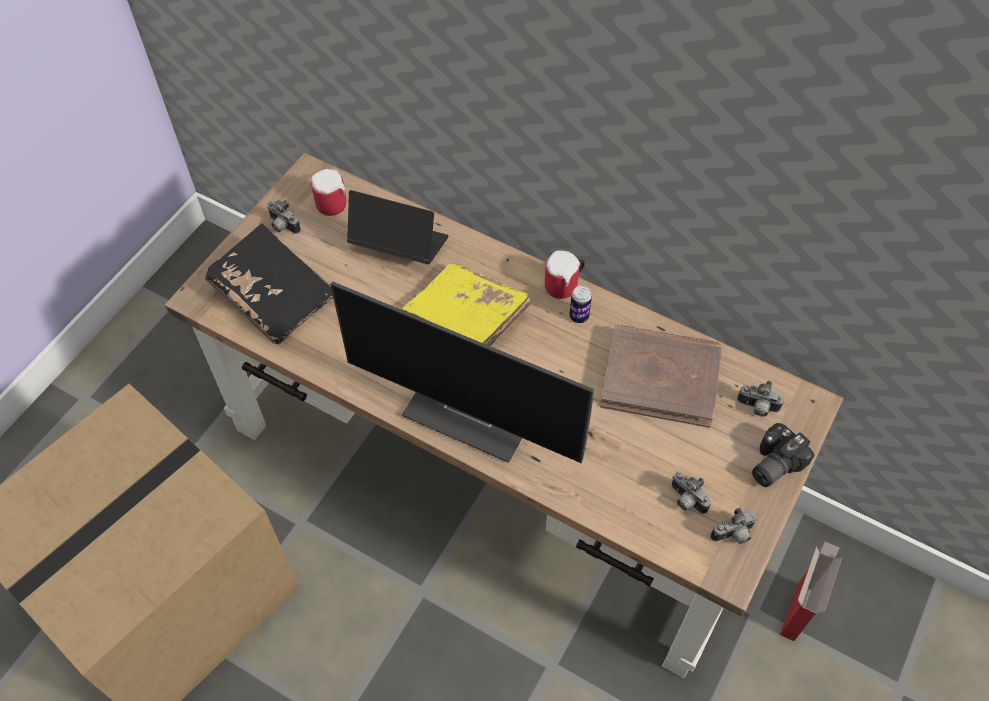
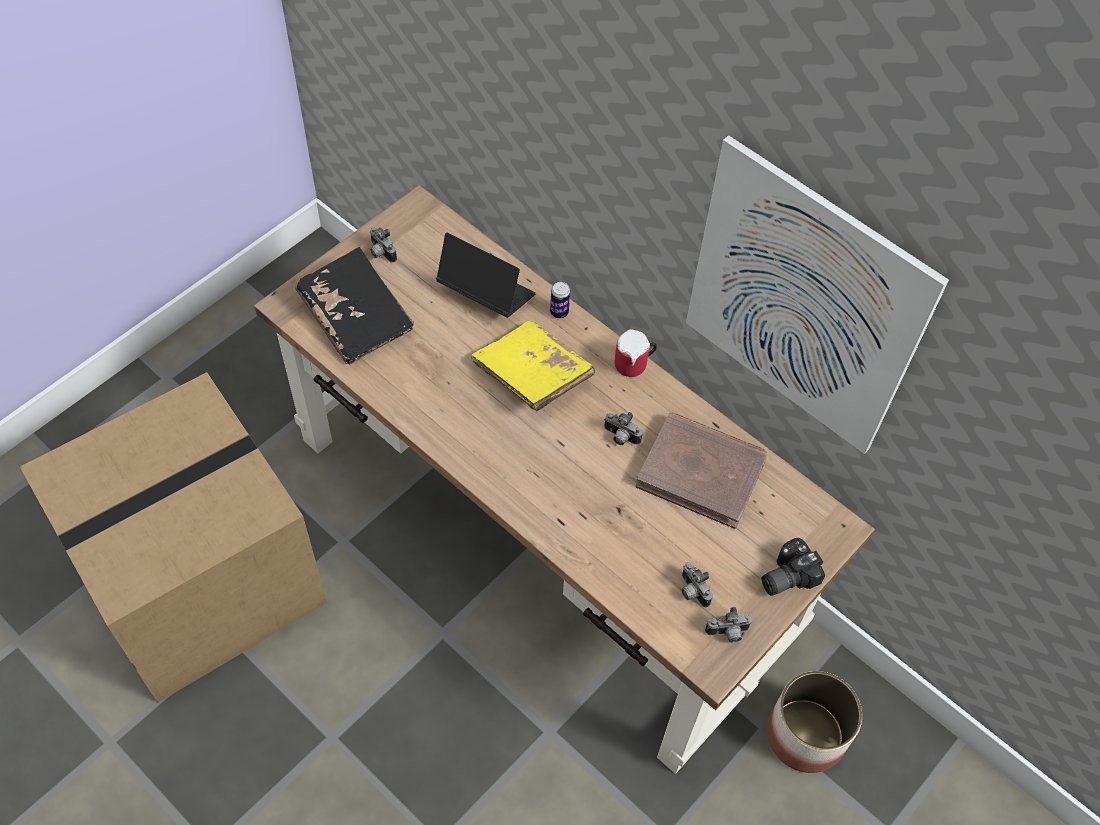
camera: 10 degrees right, 0 degrees up
(333, 201) = (435, 238): mug -> none
(475, 411) = (516, 465): monitor -> none
(579, 316) = (639, 397): can -> can (559, 312)
(749, 181) = (803, 301): none -> picture
(757, 408) = (786, 520): camera -> camera (620, 437)
(796, 610) = (805, 736): cardboard box -> planter

